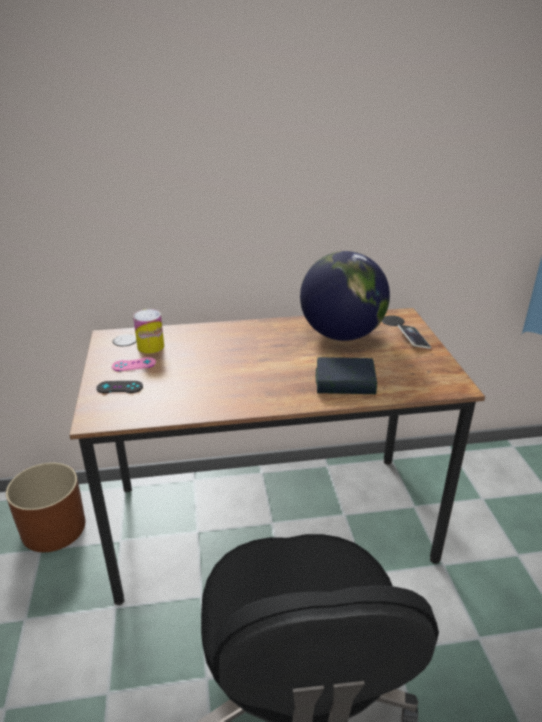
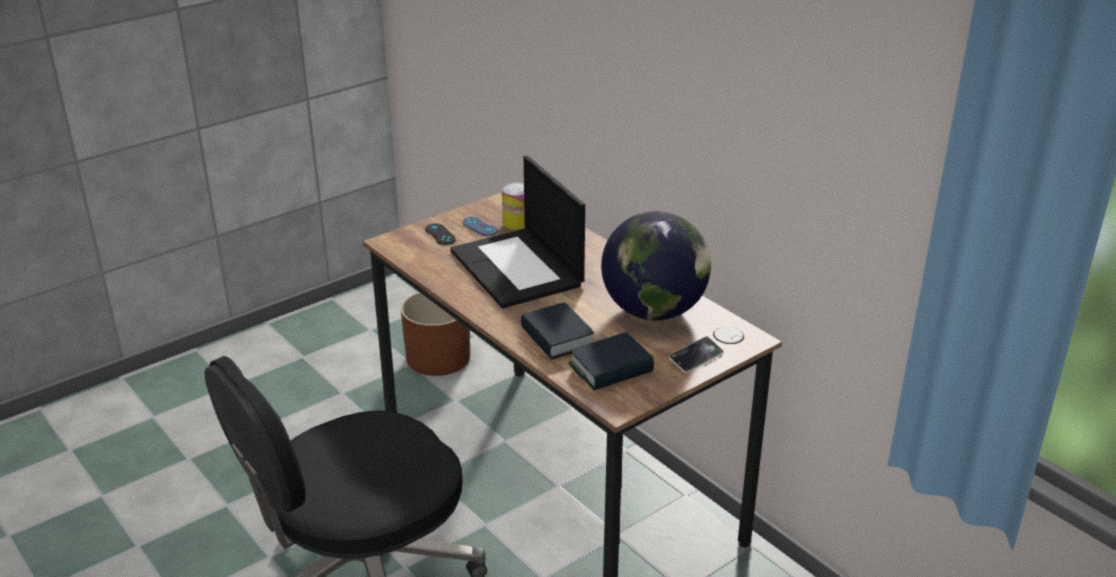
camera: 60 degrees right, 0 degrees up
(134, 364) = (480, 226): pink game controller -> blue game controller
(223, 367) = (518, 268): none -> laptop
(405, 373) = (611, 369): none -> book

